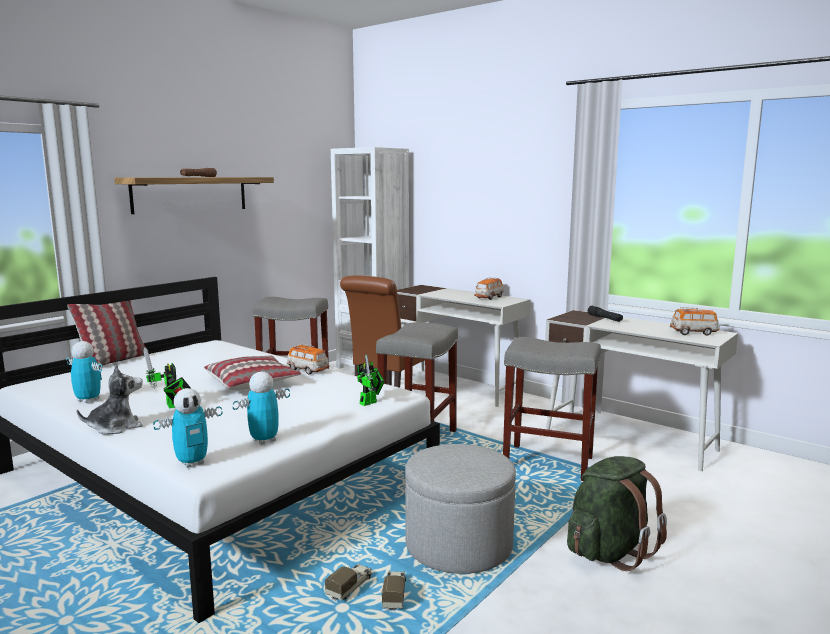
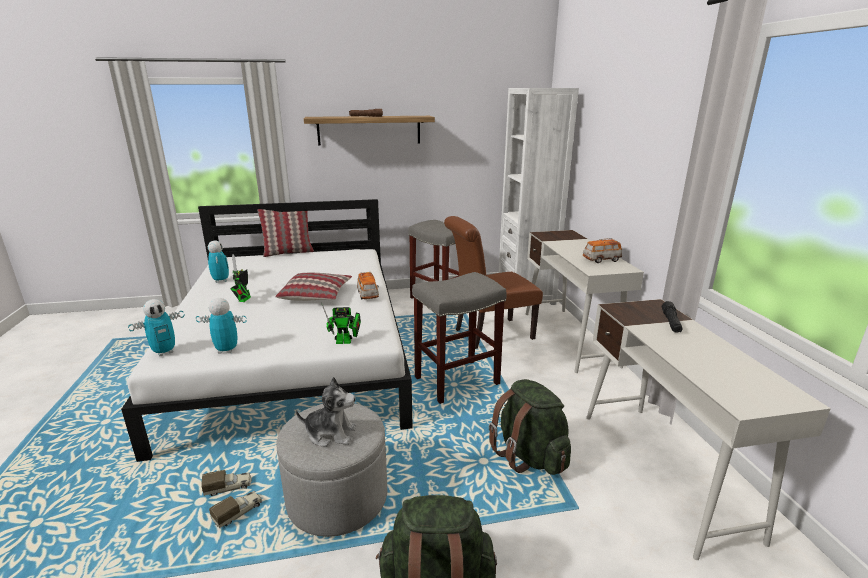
camera: 40 degrees right, 10 degrees up
(116, 427) = (193, 307): plush toy -> plush toy (330, 433)
(192, 463) = (164, 352): toy robot -> toy robot turned 45 degrees counterclockwise
(546, 463) = (529, 455): grey stool -> green backpack
(694, 333) = (749, 383): toy car -> none

